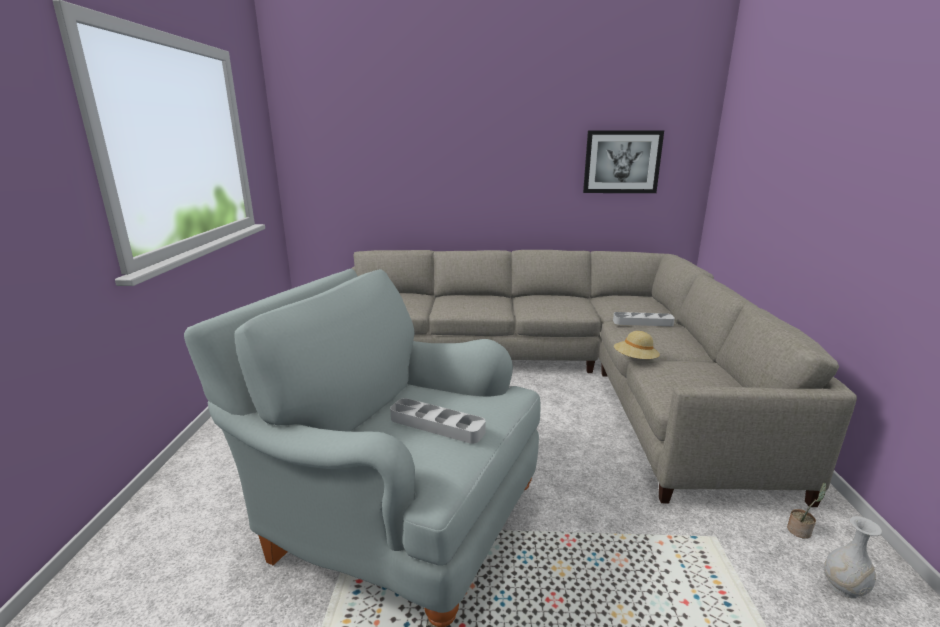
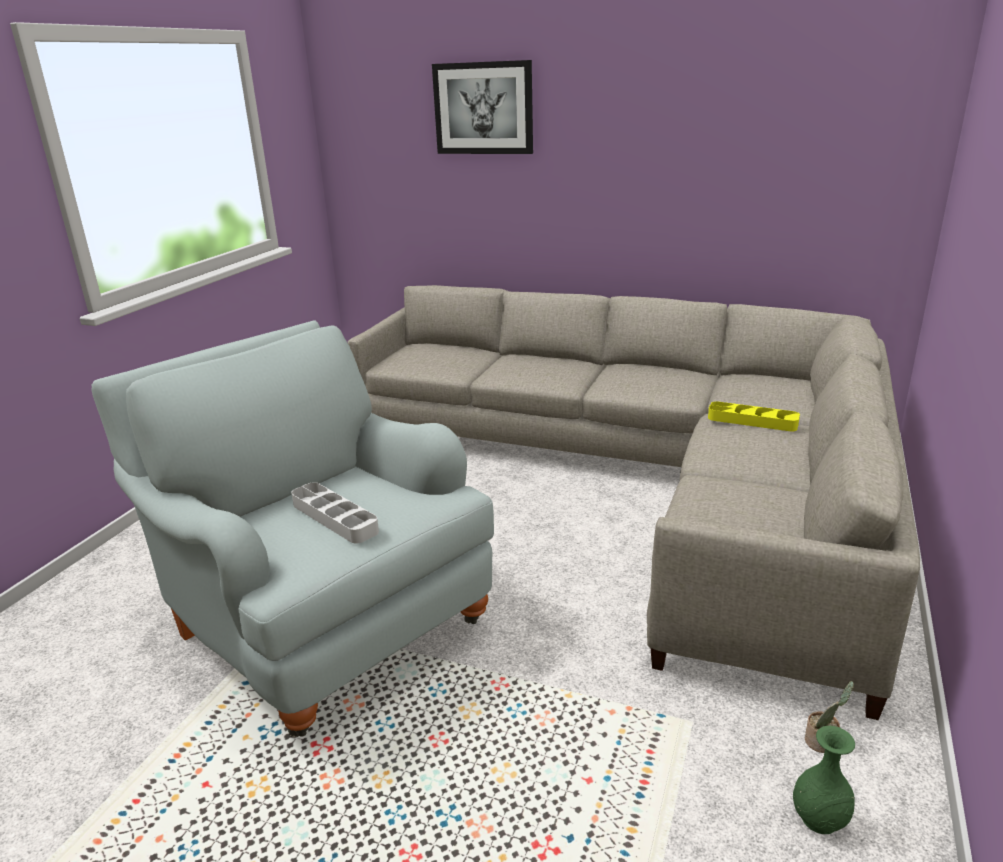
camera: 20 degrees right, 5 degrees up
(622, 162) = (792, 165): picture -> picture (483, 108)
(635, 360) = (690, 474): beige hat -> none
(642, 322) = (752, 421): grey tray -> yellow tray
(844, 588) = (819, 820): white vase -> green vase

